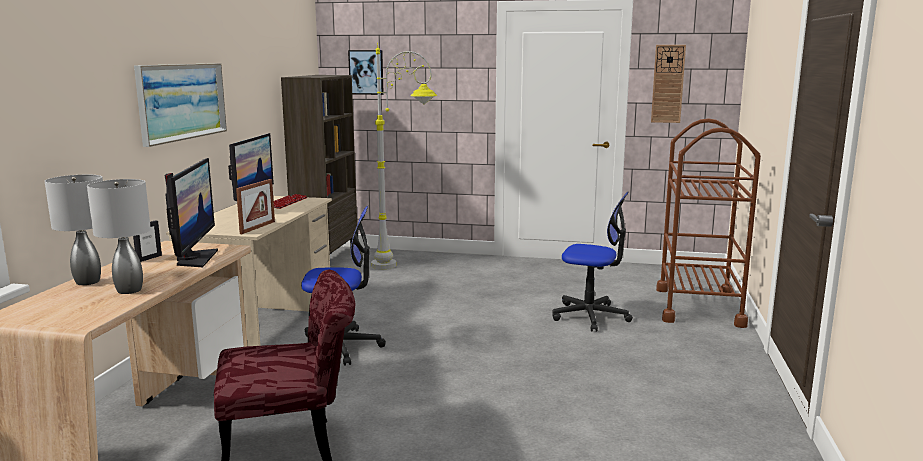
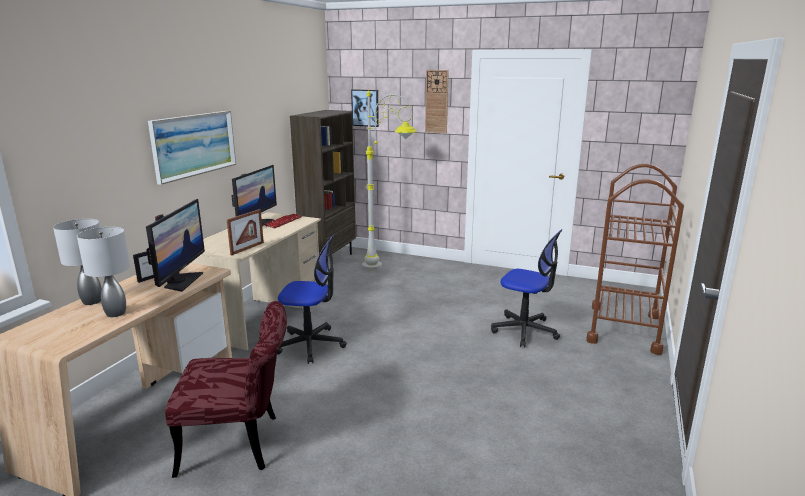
camera: 10 degrees right, 5 degrees up
(668, 84) = (619, 125): wall clock -> wall clock (436, 101)

